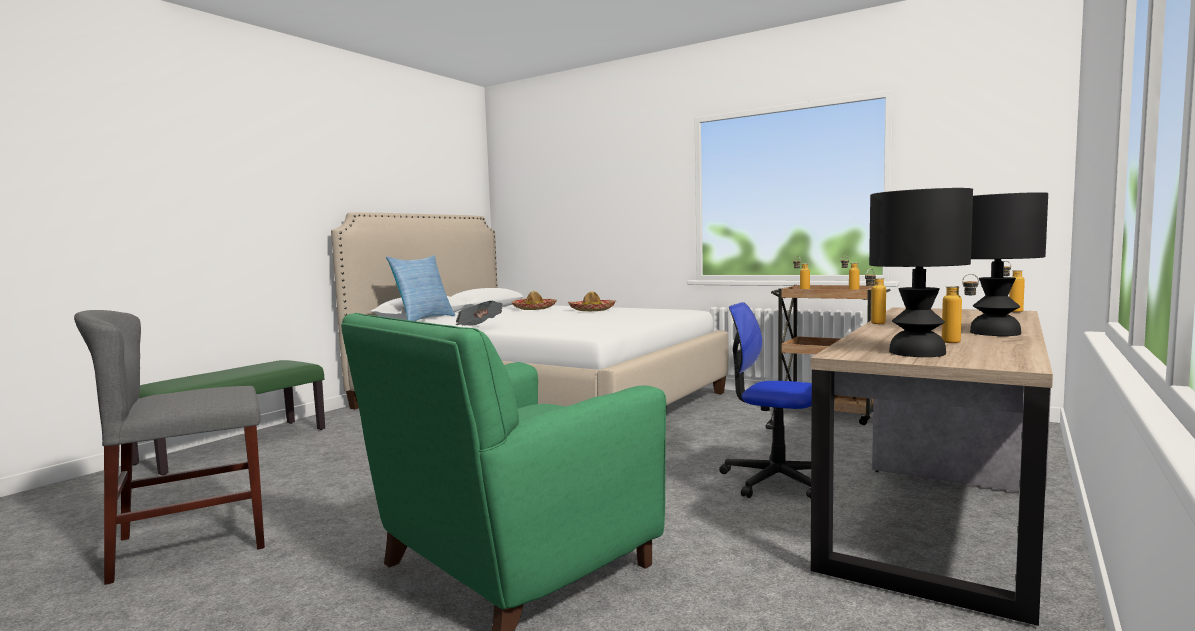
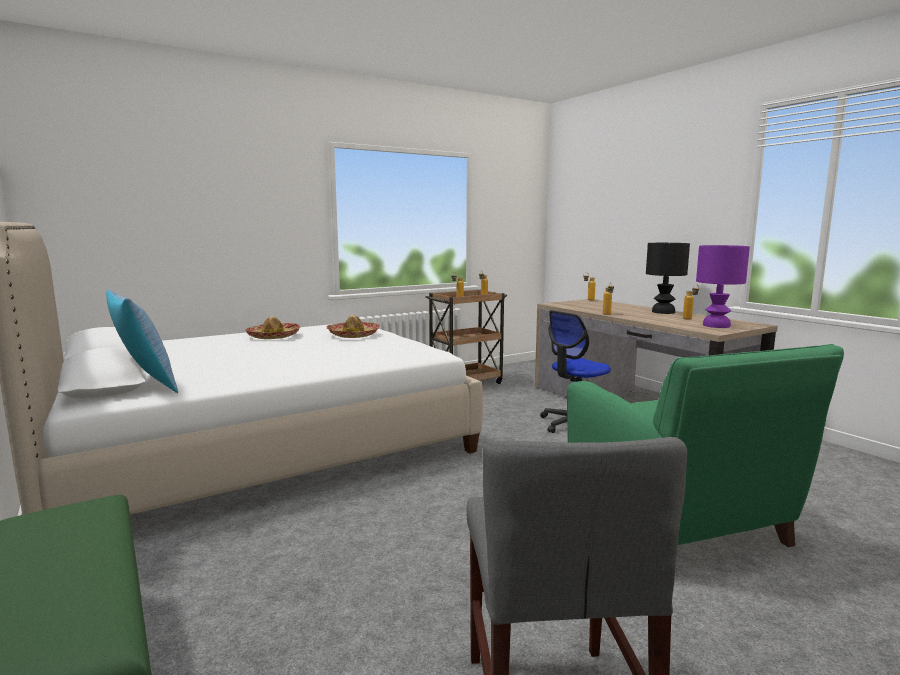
camera: 65 degrees left, 5 degrees up
(479, 327) = (307, 373): newspaper -> none
(534, 308) = (191, 346): hat -> hat (353, 335)
(915, 352) = (716, 325): black table lamp -> purple table lamp

